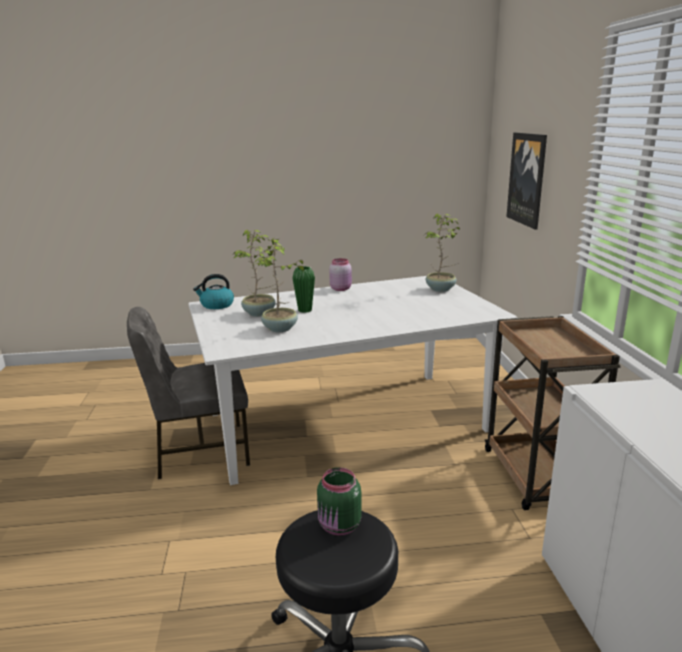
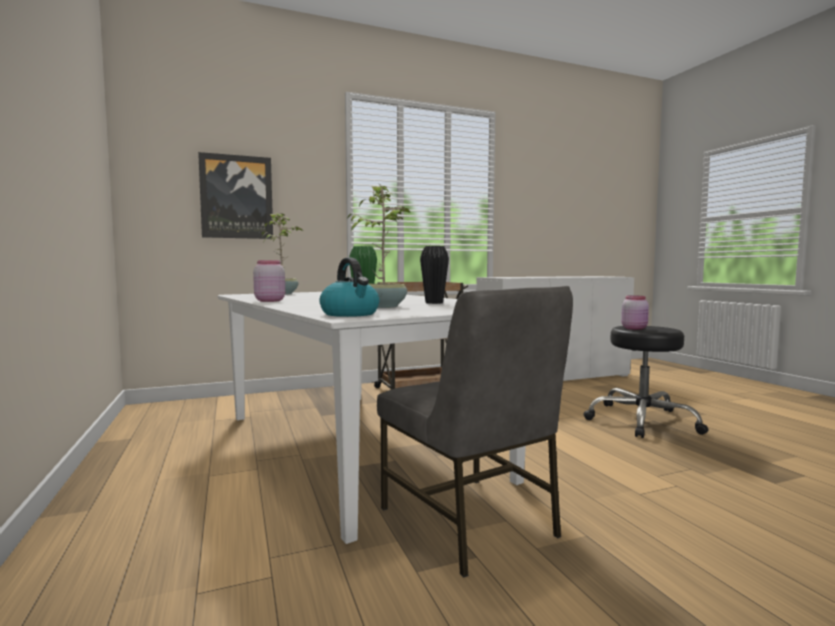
camera: 105 degrees left, 15 degrees down
(280, 329) = (434, 303): potted plant -> black vase
(339, 526) = (635, 328): green jar -> pink jar

